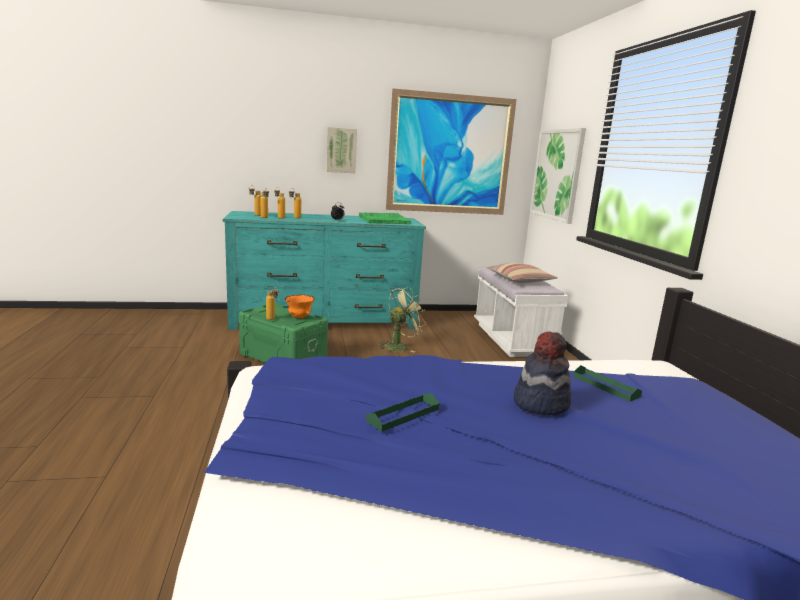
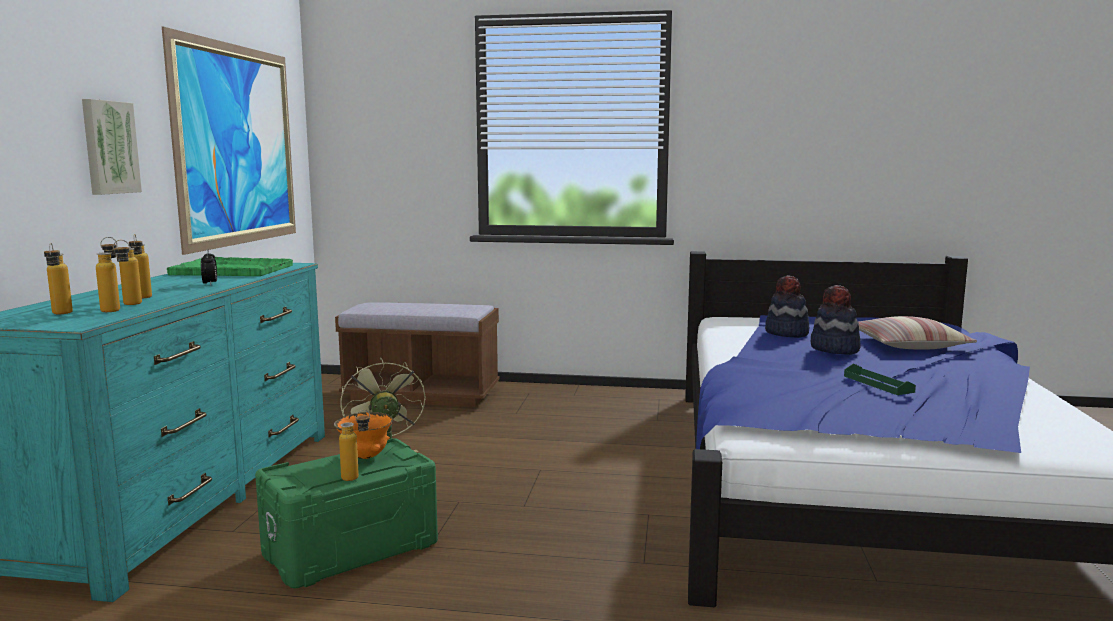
camera: 70 degrees left, 5 degrees down
(512, 339) = (422, 395): white bench -> brown bench
(520, 280) = (434, 308): pillow -> pillow (908, 345)
(557, 174) = (380, 164): picture -> none
(605, 386) = (786, 333): green tray -> hat

